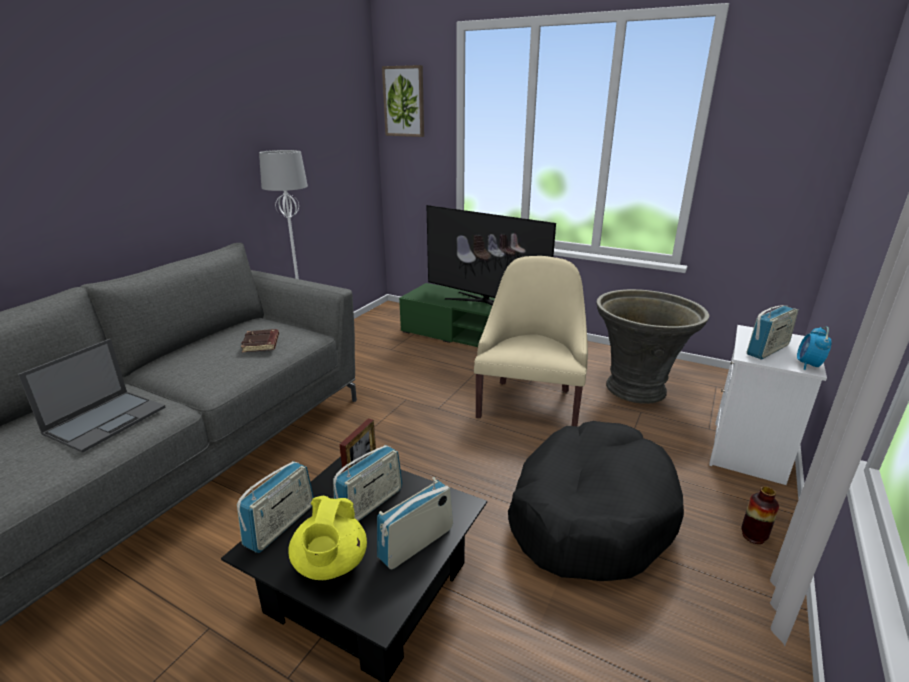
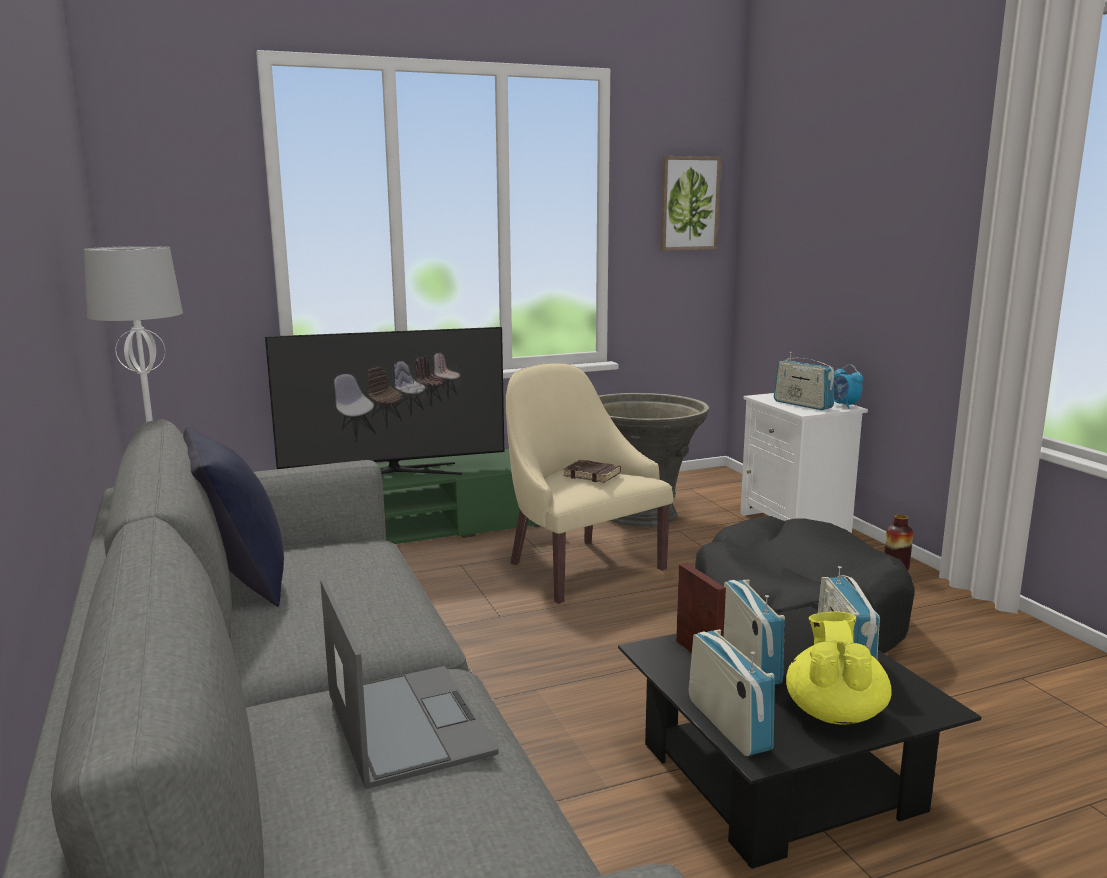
camera: 50 degrees left, 10 degrees down
(232, 331) = (238, 582): none -> blue pillow
(262, 344) = (346, 572): brown book -> brown book (593, 475)
(330, 565) = (834, 712): yellow teapot -> yellow teapot turned 120 degrees counterclockwise
(404, 101) = (156, 170): picture -> picture (689, 203)
(767, 350) = (802, 404): radio -> radio turned 135 degrees clockwise

